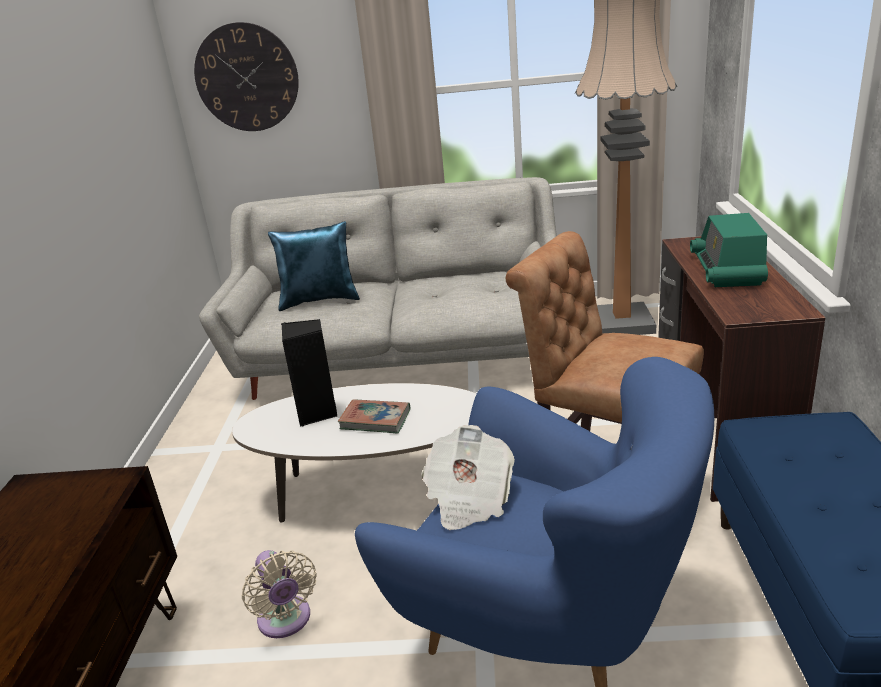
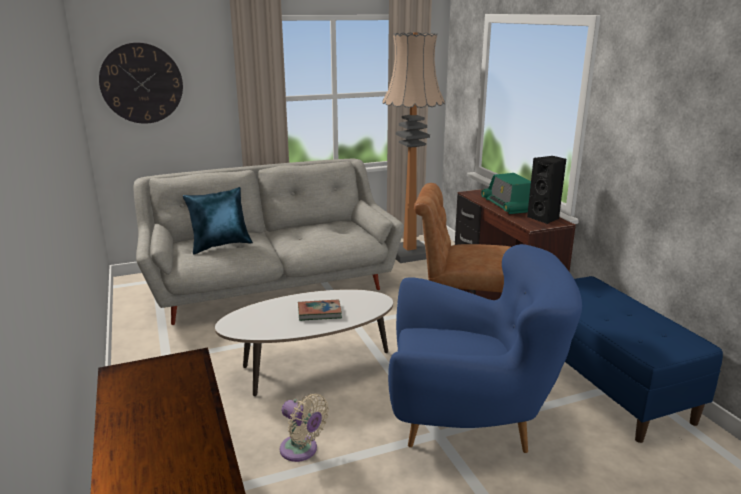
camera: 25 degrees left, 5 degrees down
(317, 413) = (274, 314): black speaker -> black speaker (544, 218)
(468, 498) = (421, 342): newspaper -> none

